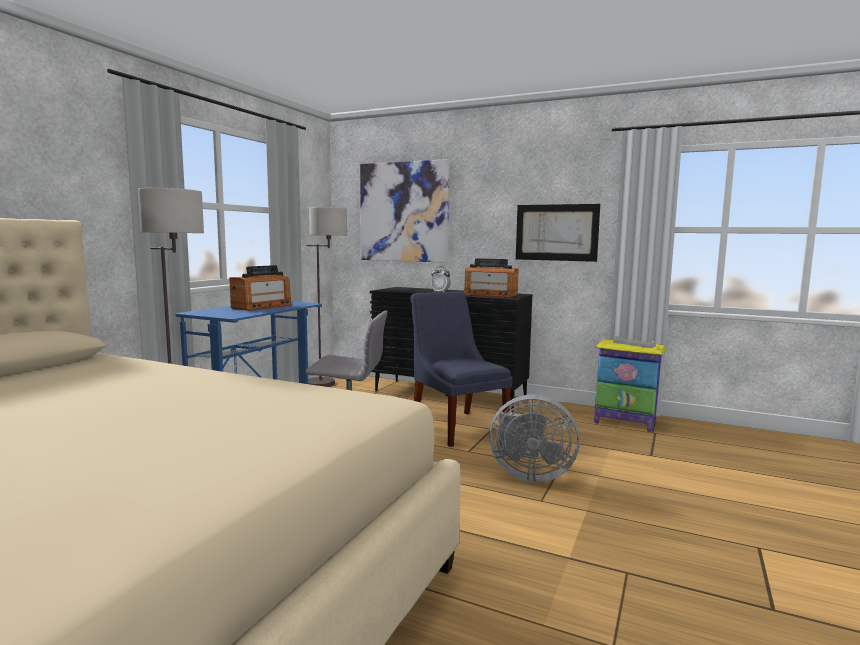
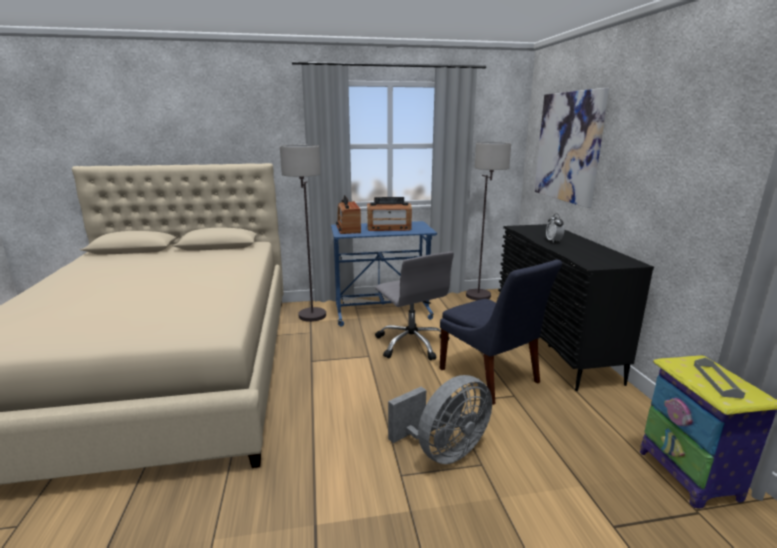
camera: 55 degrees right, 10 degrees up
(457, 426) = (491, 378): blue chair -> blue chair turned 120 degrees clockwise
(490, 295) = (590, 256): radio -> radio (348, 228)
(529, 475) = (443, 451): grey fan -> grey fan turned 105 degrees counterclockwise
(556, 232) = (697, 191): picture -> none

